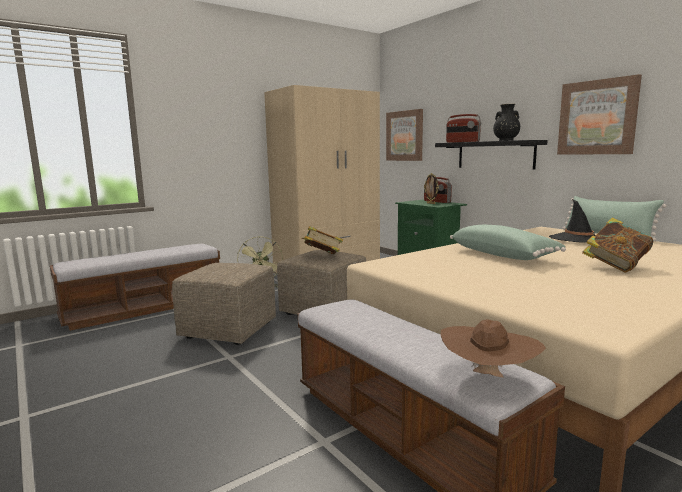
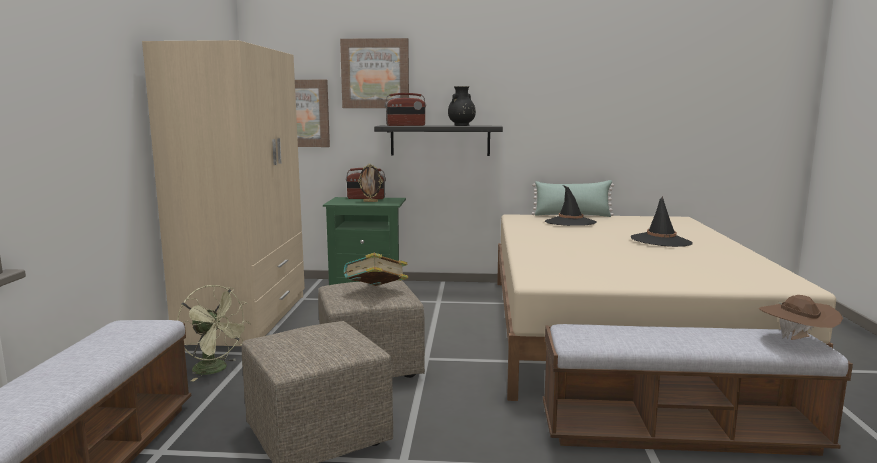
camera: 50 degrees left, 0 degrees up
(503, 255) = (581, 247): green pillow -> none
(597, 117) = (550, 106): picture -> picture (375, 74)
(615, 266) = (661, 241): book -> black hat

